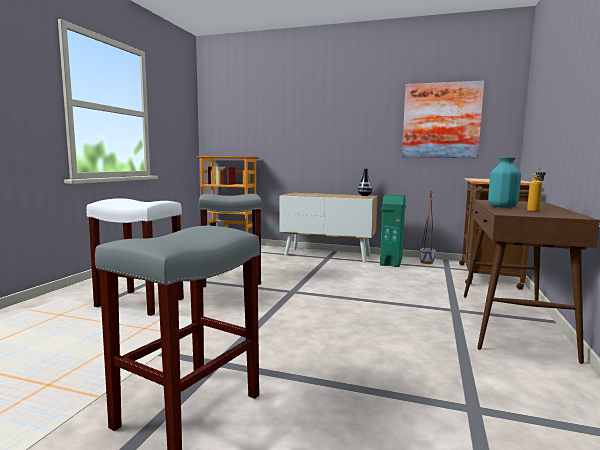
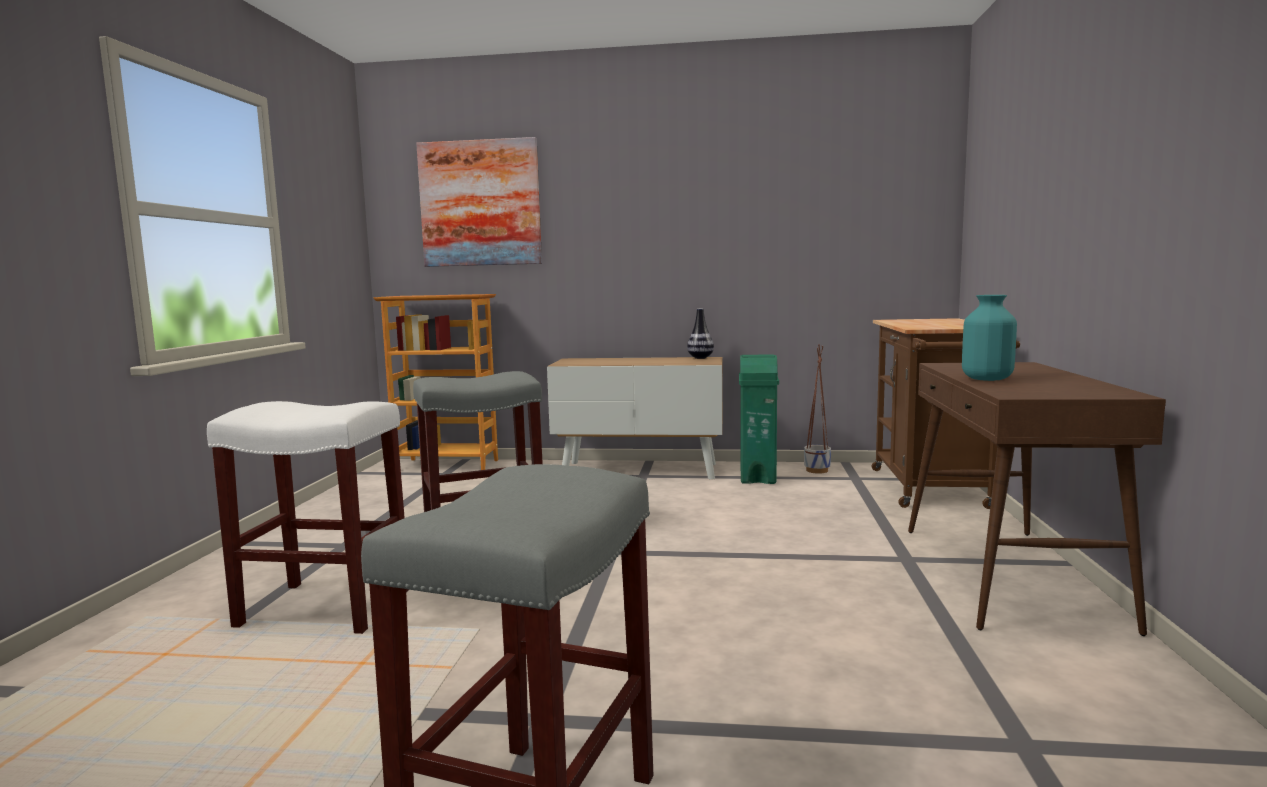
camera: 10 degrees left, 0 degrees up
(441, 120) = (826, 220): picture -> picture (480, 203)
(534, 211) = (1049, 387): bottle -> none

